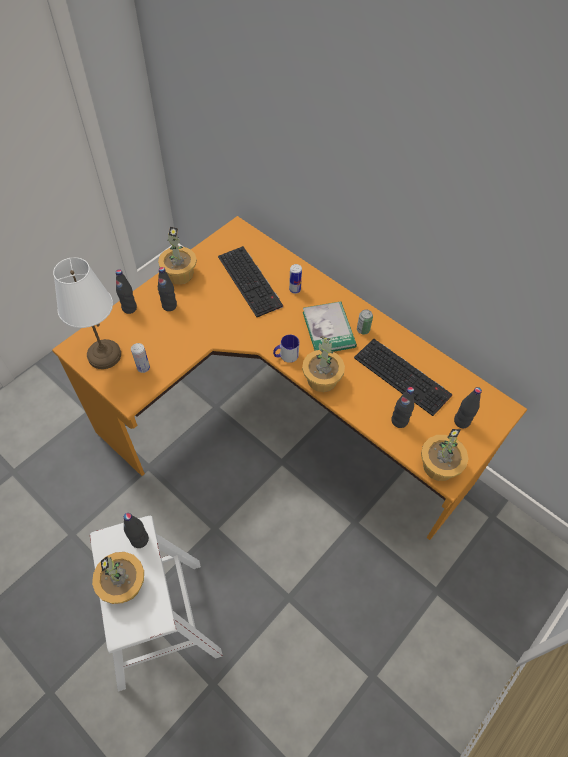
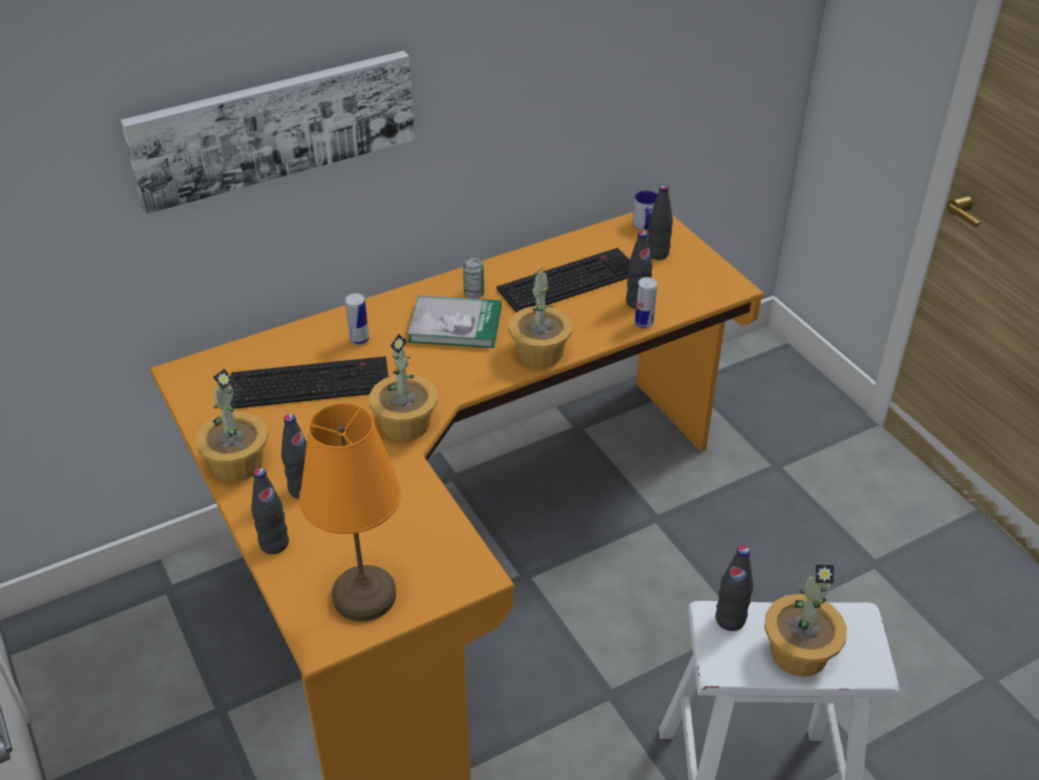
camera: 70 degrees left, 15 degrees down
(104, 356) = (365, 596): white table lamp -> orange table lamp
(143, 368) = (420, 546): can -> can (644, 323)
(285, 356) = (480, 378): mug -> mug (645, 226)
(317, 152) = (274, 127): none -> picture
(439, 466) = (714, 288): potted plant -> potted plant (406, 423)

